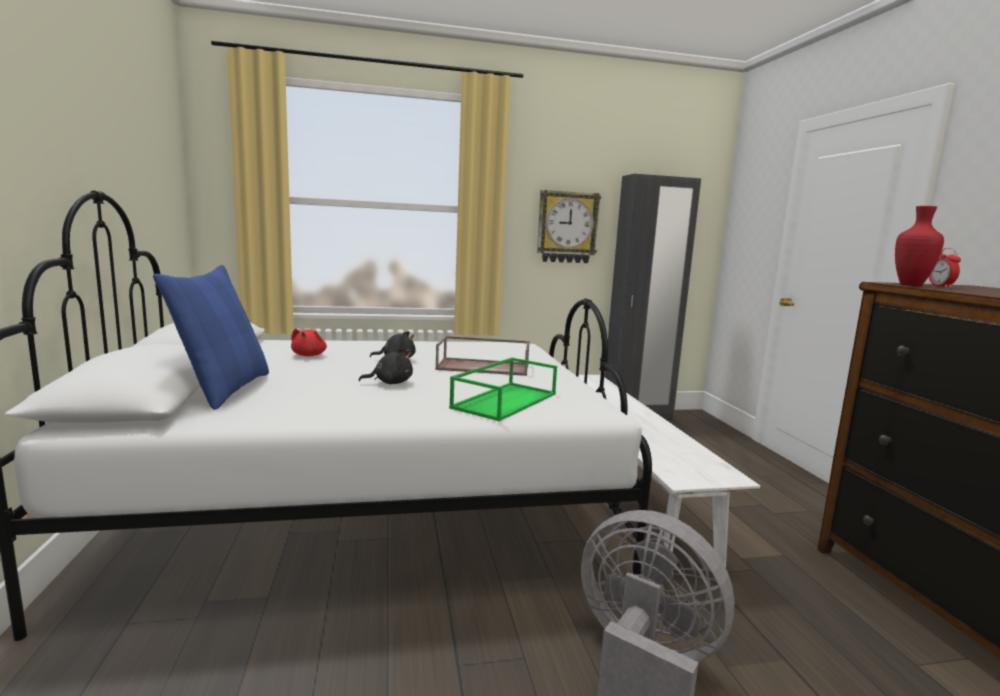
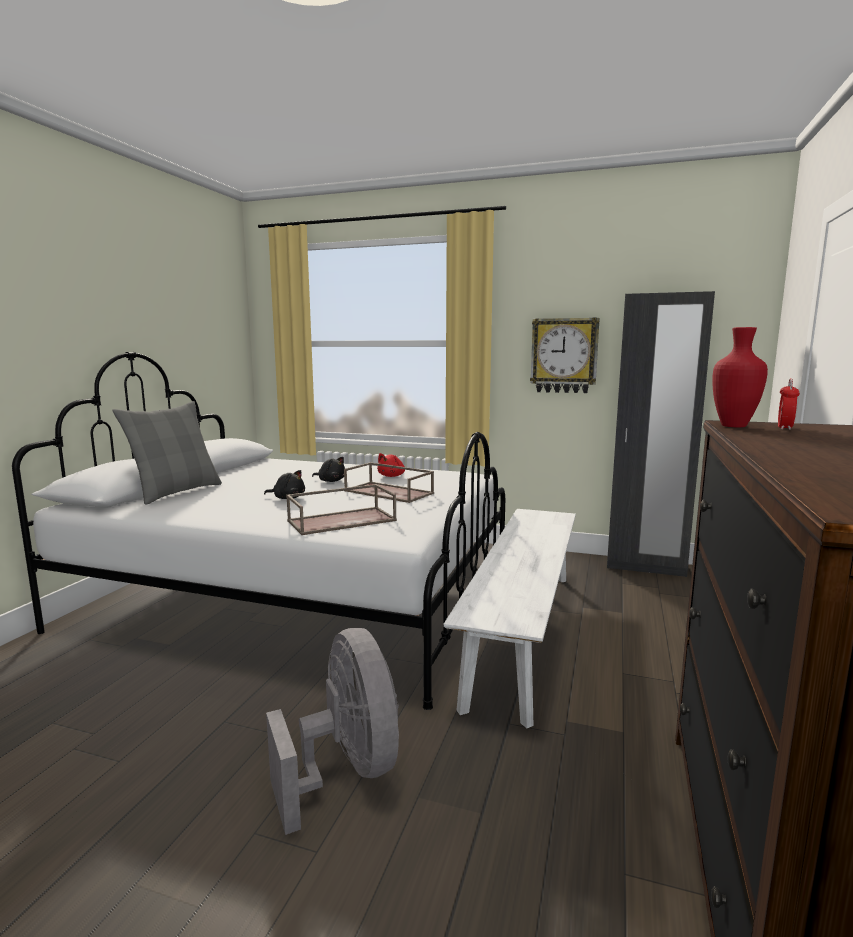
camera: 30 degrees right, 0 degrees up
(224, 389) = (176, 492): blue pillow -> grey pillow
(309, 355) = (276, 472): red plush toy -> red plush toy (392, 476)
(504, 400) = (342, 520): green tray -> brown tray

